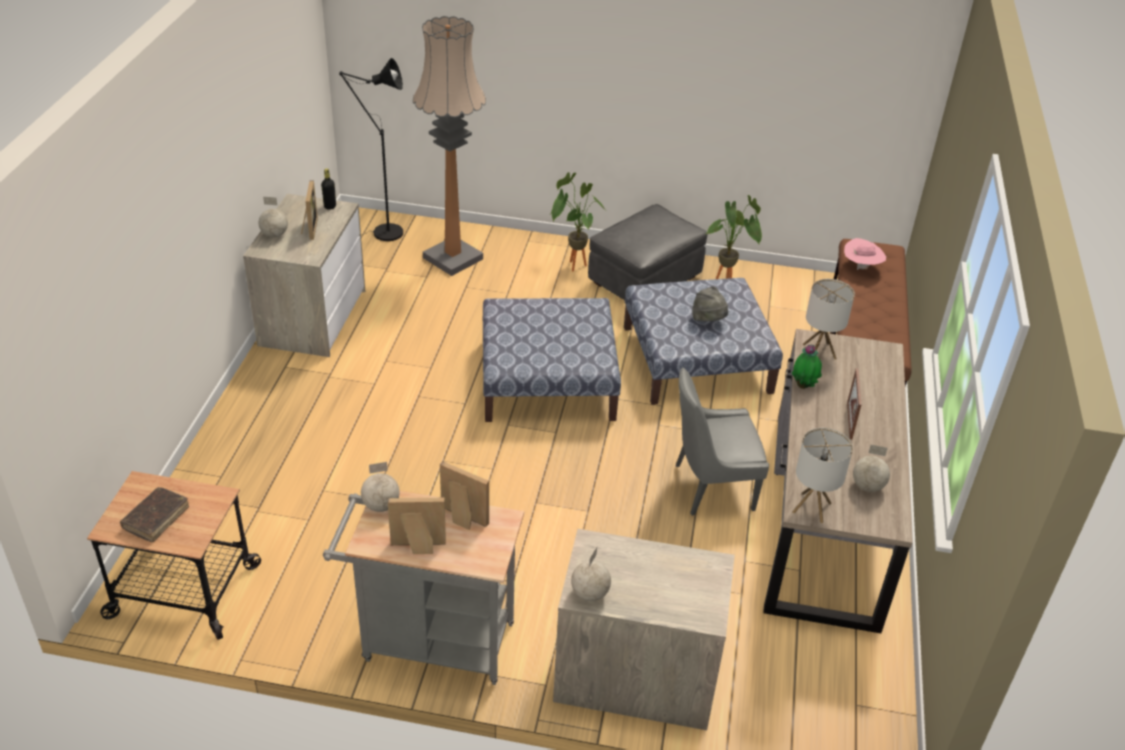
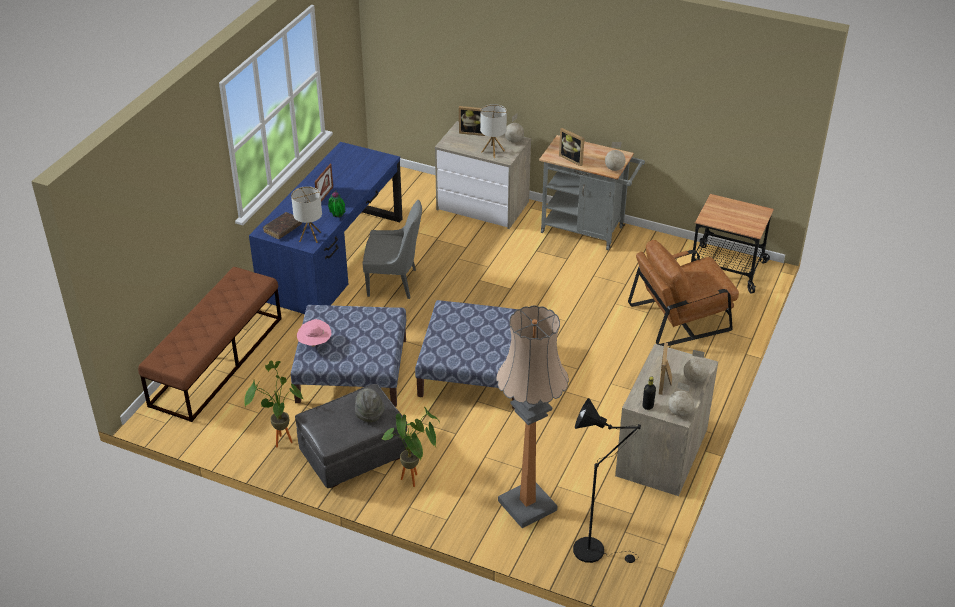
camera: 165 degrees left, 0 degrees up
(156, 518) = (738, 213): brown book -> brown book (283, 229)
(272, 490) = (681, 316): none -> brown armchair
(418, 547) = (596, 150): picture frame -> picture frame (473, 132)
(708, 321) = (348, 329): grey hat -> grey hat (369, 414)
(812, 507) = (380, 160): table lamp -> table lamp (493, 151)
(824, 516) = (333, 258): brown desk -> blue desk
(861, 267) = (195, 346): pink hat -> pink hat (315, 344)
(868, 487) = (342, 165): globe -> globe (679, 412)

